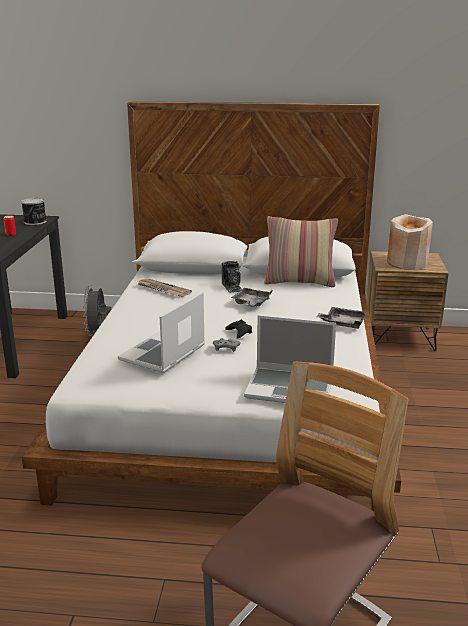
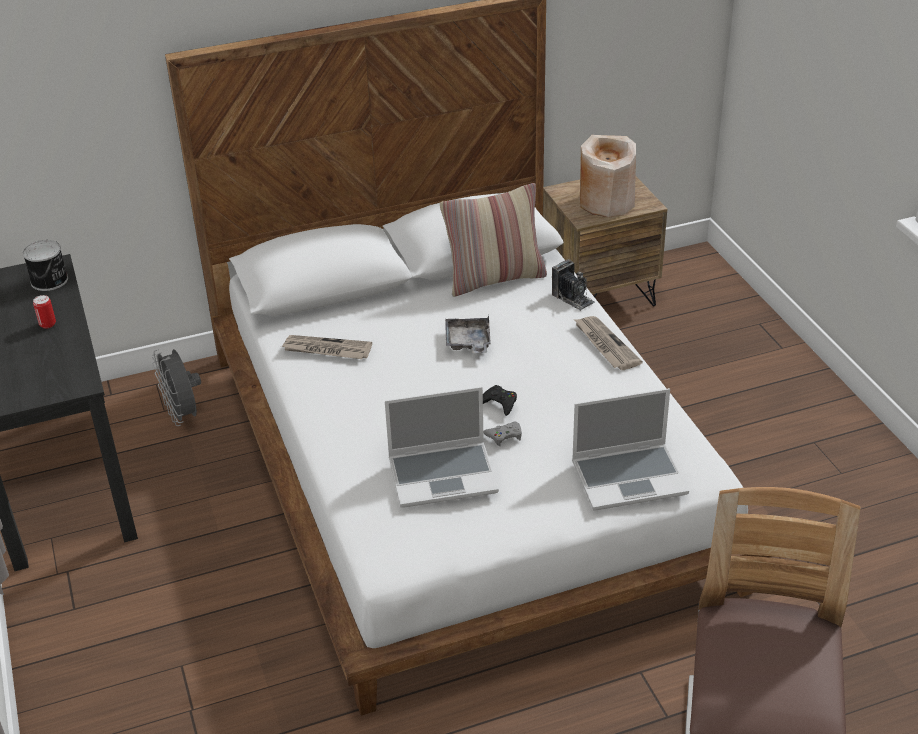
camera: 25 degrees left, 15 degrees up
(163, 354) = (444, 475): laptop -> laptop turned 105 degrees counterclockwise
(232, 287) = (416, 316): camera -> camera (573, 298)
(342, 323) = (605, 345): grey tray -> newspaper

